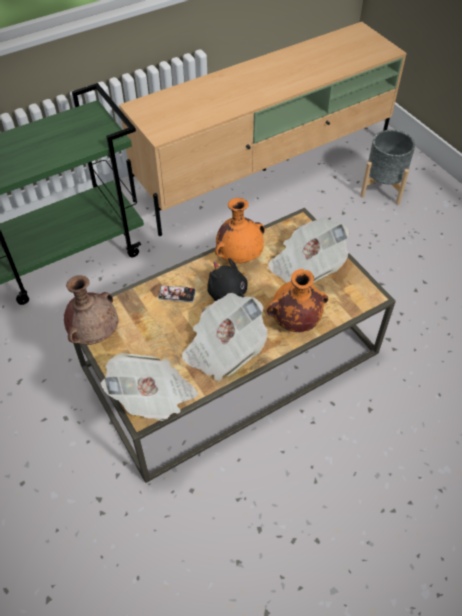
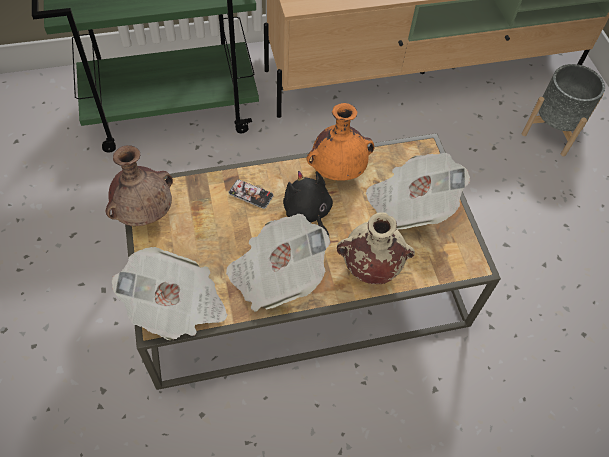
camera: 15 degrees right, 5 degrees up
(294, 321) = (370, 267): orange vase -> beige vase

